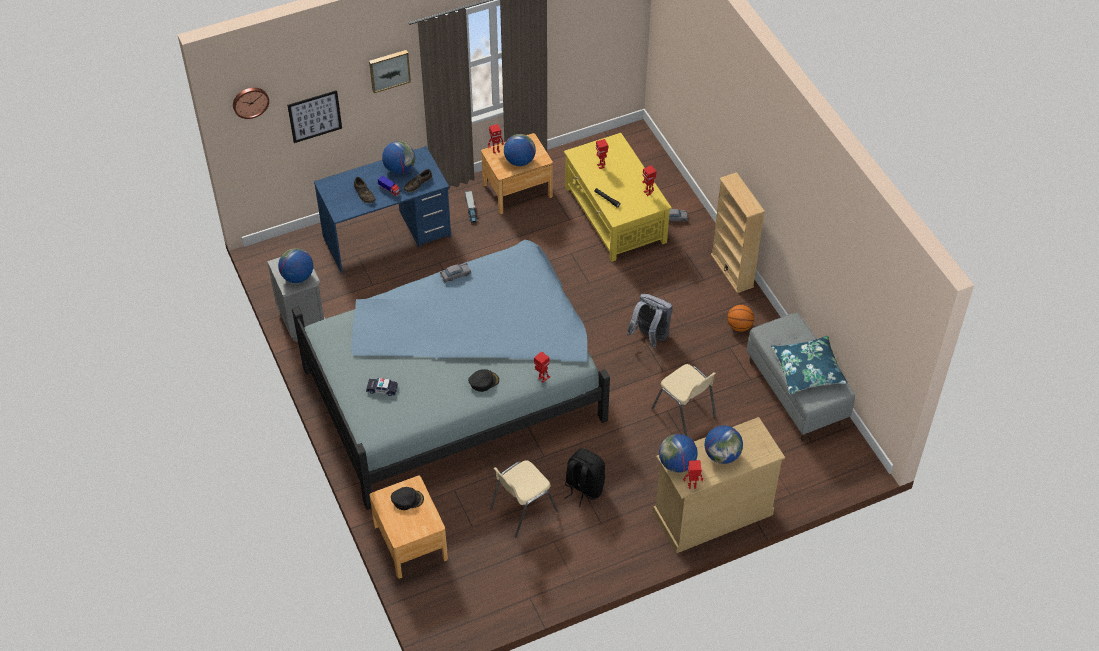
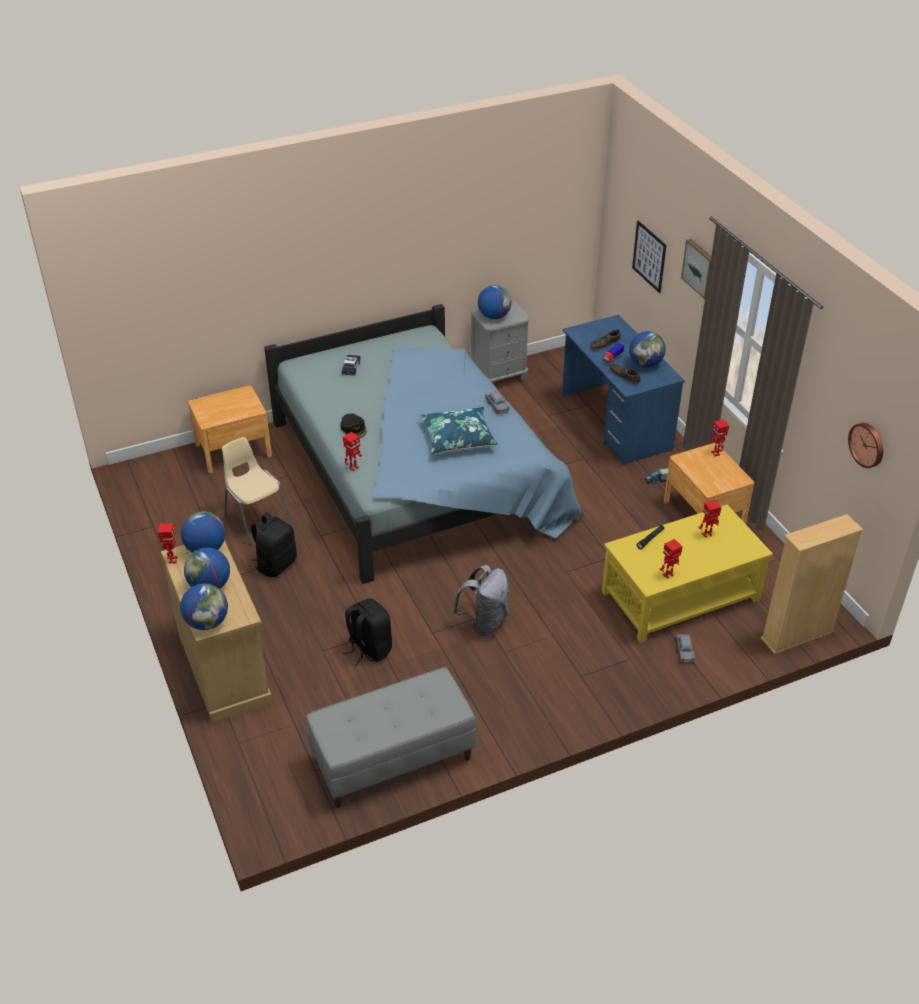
camera: 90 degrees right, 10 degrees down
(250, 101) = (621, 187): wall clock -> wall clock (867, 444)
(407, 499) = (239, 406): black cap -> none
(519, 161) = (703, 471): globe -> globe (207, 622)
(684, 413) = (369, 649): beige chair -> black backpack
(732, 270) = (599, 706): beige bookcase -> beige bookcase (797, 635)
(739, 326) = (504, 708): basketball -> none
(807, 370) = (374, 719): blue pillow -> blue pillow (458, 438)

